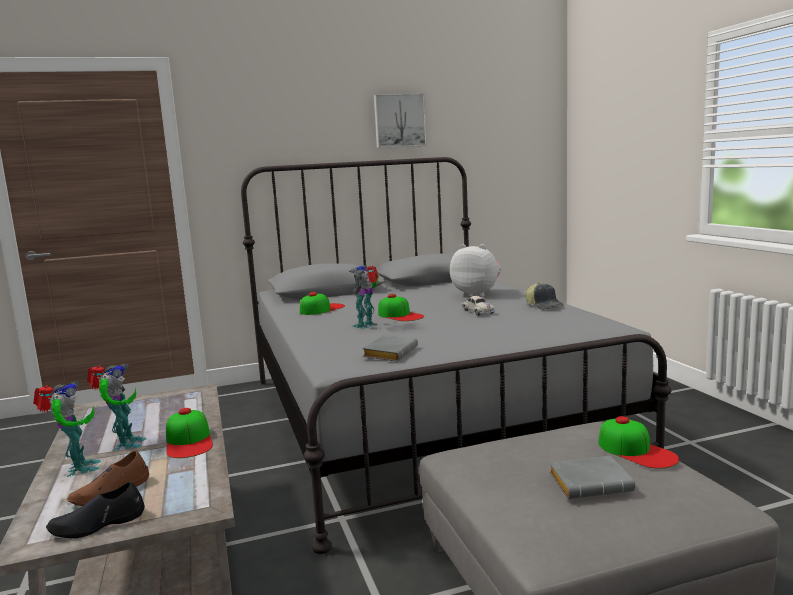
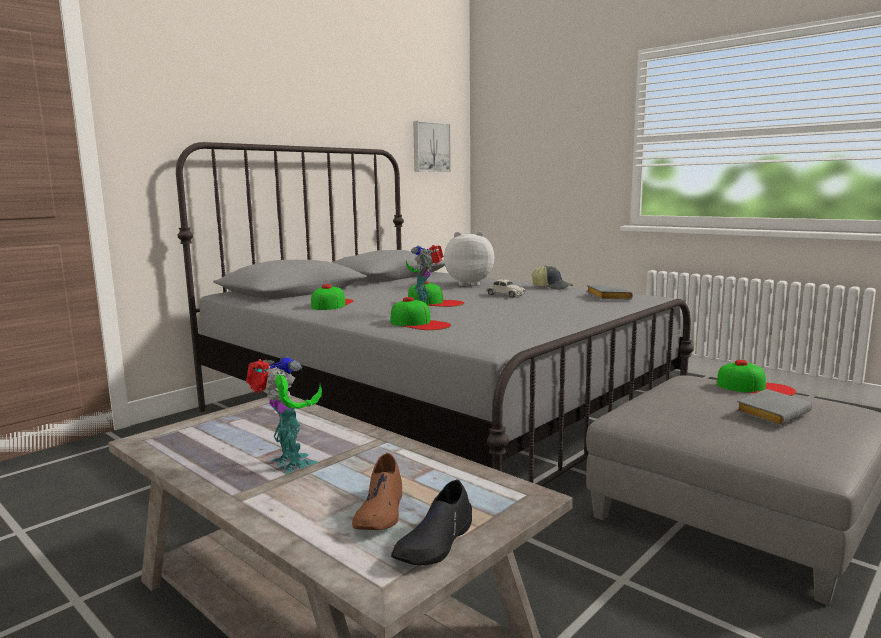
camera: 30 degrees left, 0 degrees up
(78, 469) = (278, 500): toy robot -> none
(189, 441) = (371, 446): cap -> cap (419, 324)
(389, 353) = (506, 329): grey book -> grey book (606, 297)
(399, 120) = (336, 106): picture -> picture (430, 147)

